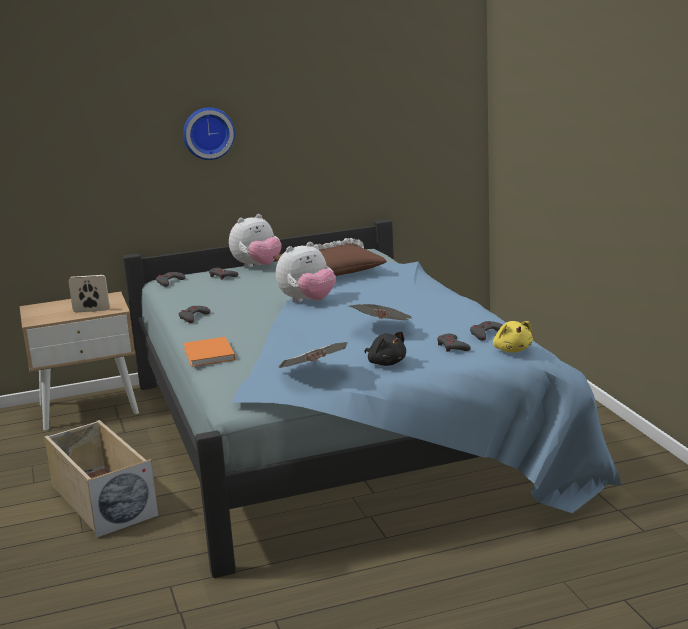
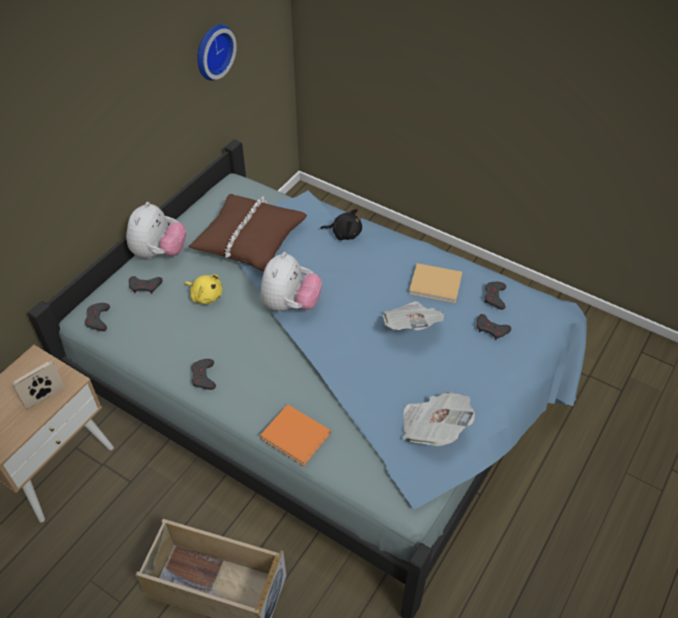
camera: 40 degrees left, 30 degrees up
(208, 133) = (73, 142): wall clock -> wall clock (212, 51)
(386, 363) = (469, 380): black plush toy -> black plush toy (344, 233)
(443, 318) = (437, 285): none -> beige book
(512, 350) = (536, 313): yellow plush toy -> yellow plush toy (206, 295)

